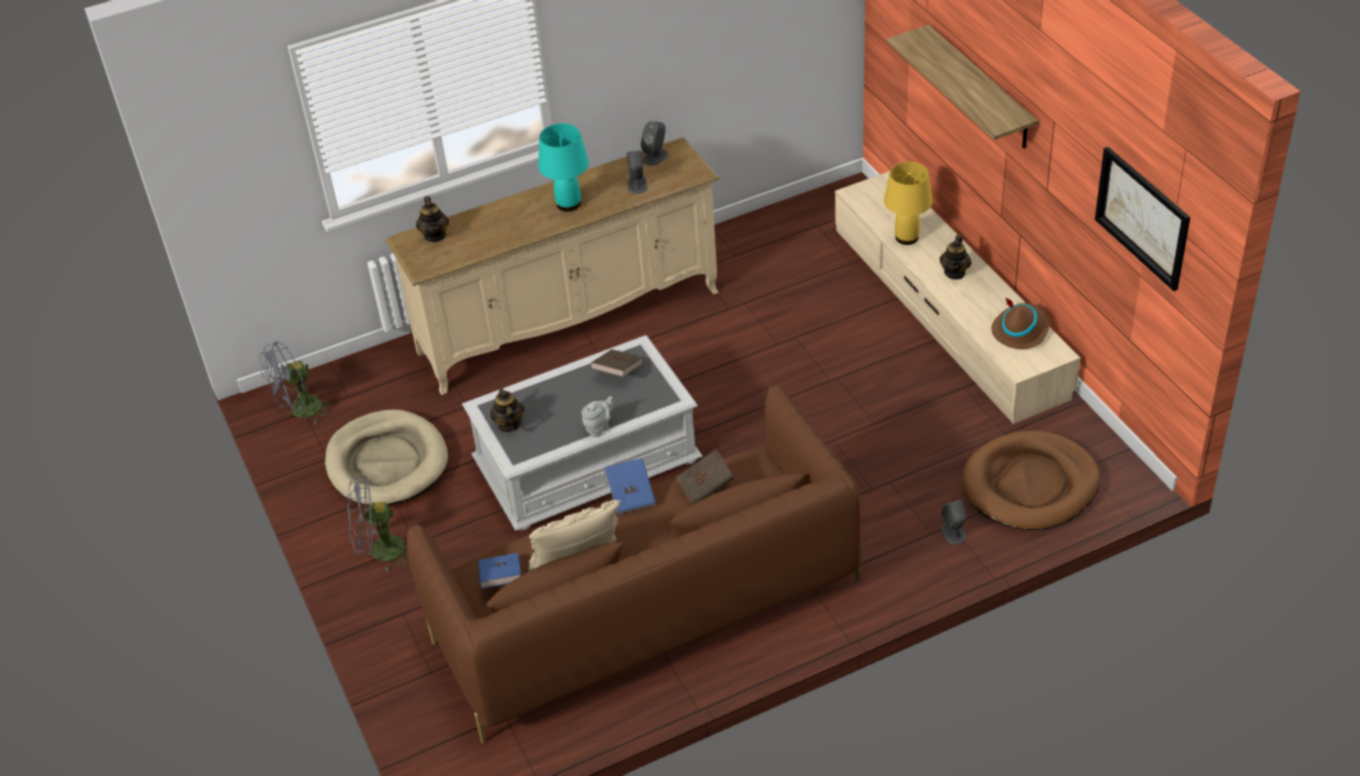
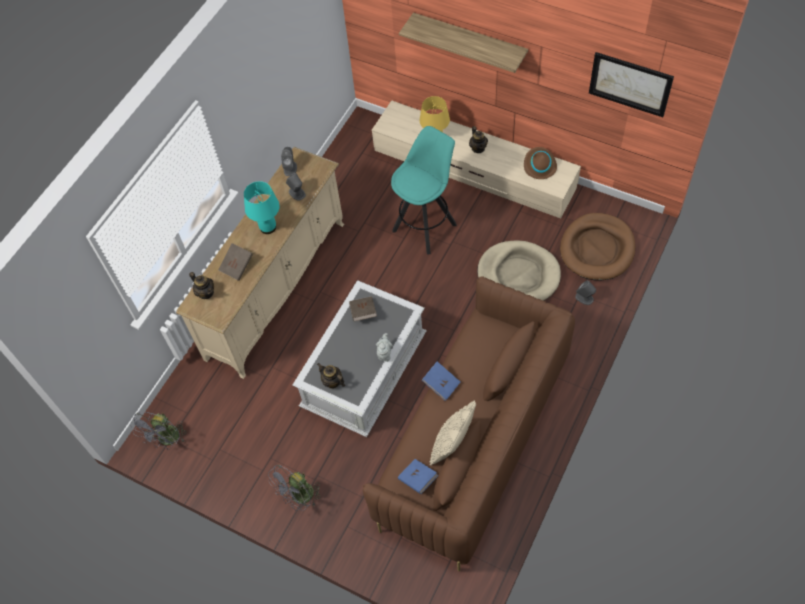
camera: 35 degrees left, 15 degrees up
(387, 462) = (251, 440): beige dog bed -> beige dog bed (518, 275)
(706, 487) = (476, 355): brown book -> brown book (237, 266)
(819, 344) = (426, 226): none -> turquoise stool

